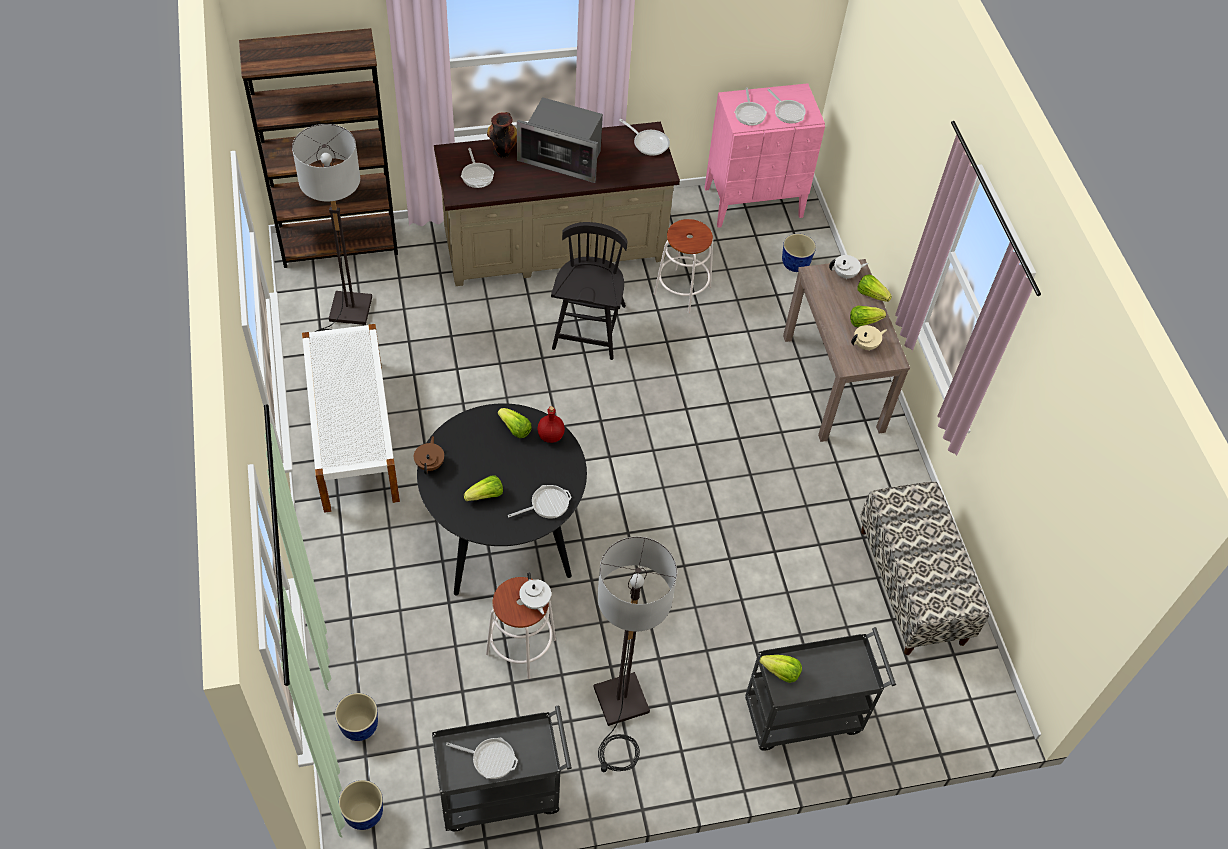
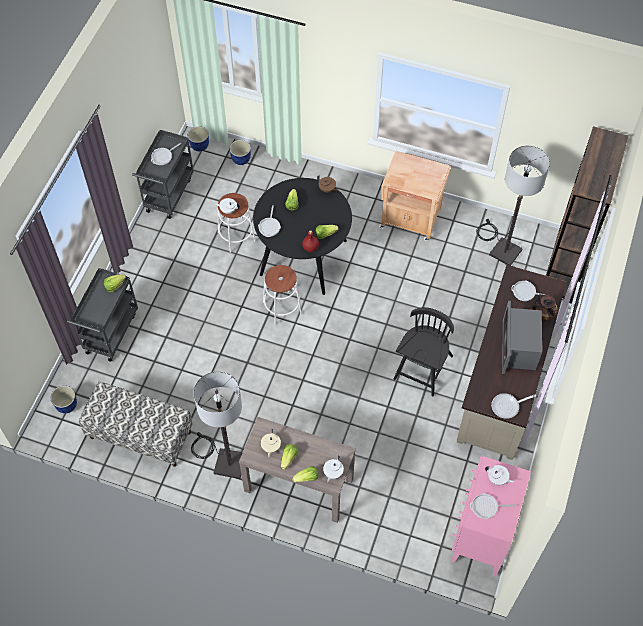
camera: 125 degrees right, 5 degrees up
(352, 435) = (411, 219): white bench -> brown cart
(563, 157) = (518, 348): microwave -> microwave turned 45 degrees counterclockwise
(588, 328) = (422, 368): black chair -> black chair turned 105 degrees counterclockwise
(620, 716) = (172, 259): floor lamp -> floor lamp (222, 459)
(682, 290) = (424, 439): white stool -> white stool (282, 308)
(749, 113) = (497, 479): frying pan -> white teapot
(795, 265) = (408, 526): planter -> planter (66, 405)

